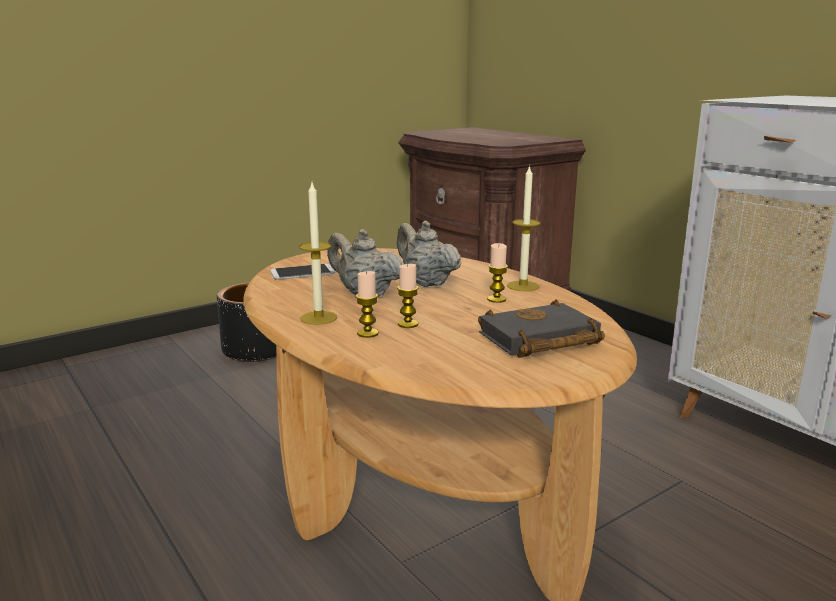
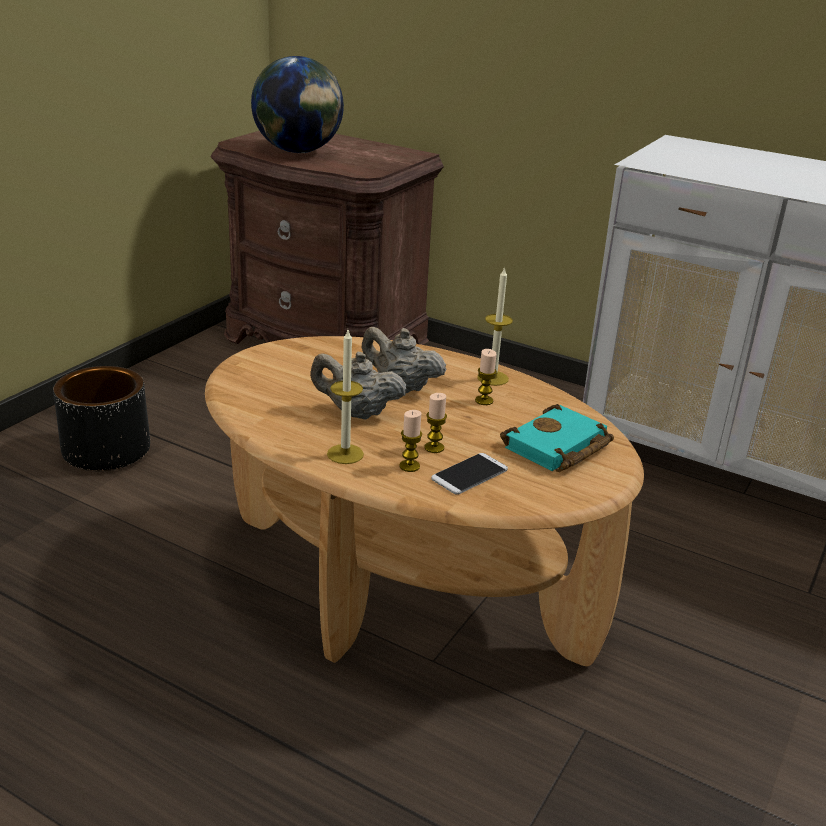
camera: 25 degrees left, 10 degrees up
(302, 273) = (263, 390): phone -> phone (469, 474)
(461, 135) = (298, 152): none -> globe
(538, 340) = (557, 448): black book -> turquoise book

